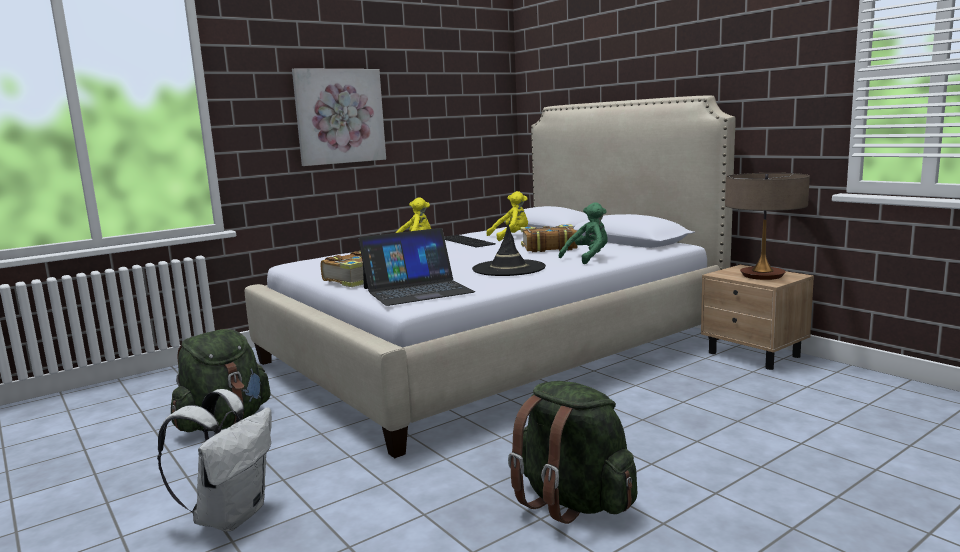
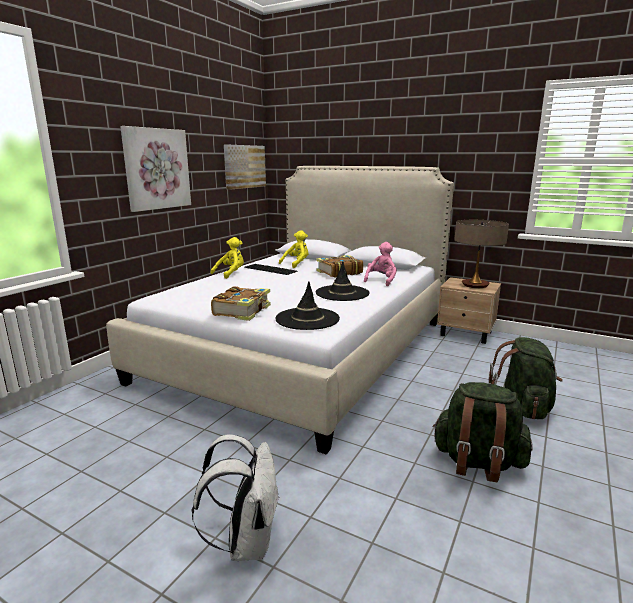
camera: 25 degrees left, 5 degrees up
(224, 422) = (146, 449): green backpack -> green backpack (523, 407)
(417, 290) = (307, 319): laptop -> black hat
(476, 111) = (244, 166): none -> picture
(588, 258) = (381, 280): green plush toy -> pink plush toy

